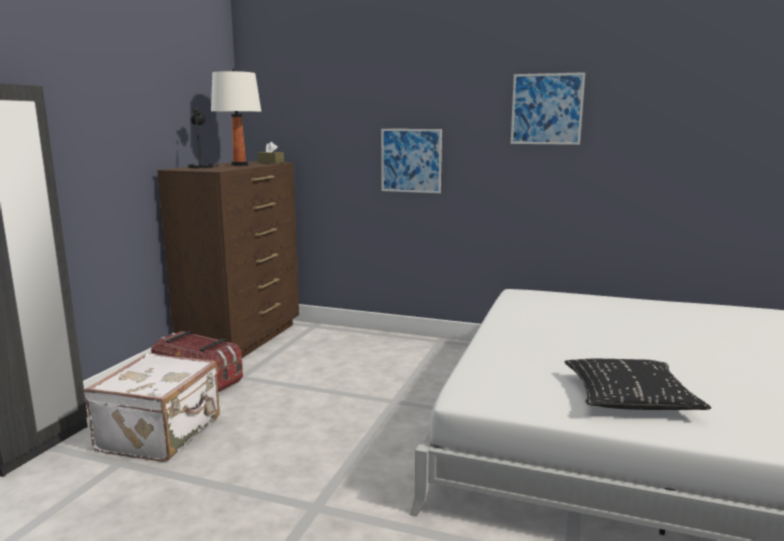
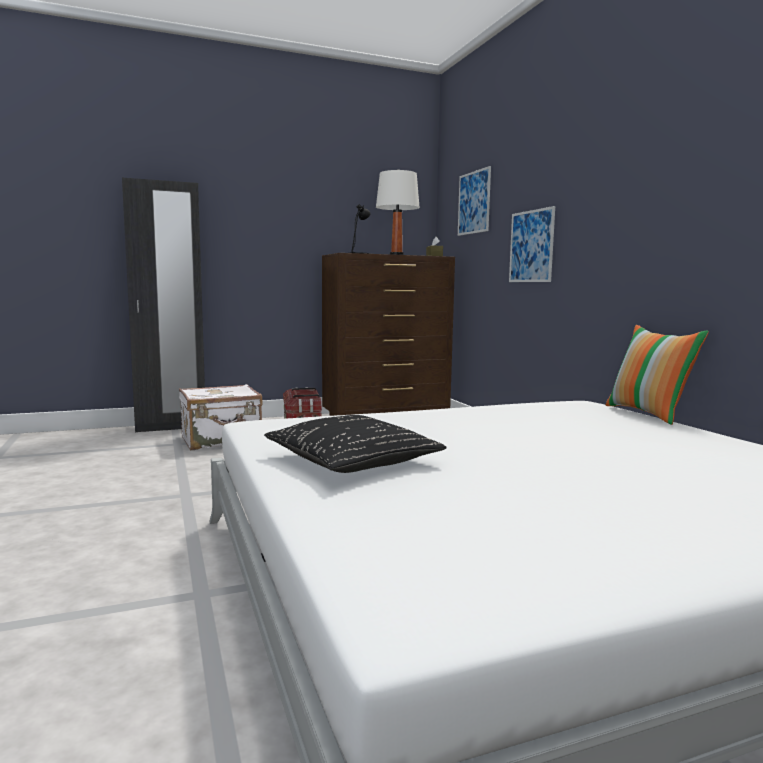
camera: 50 degrees right, 5 degrees down
(546, 109) = (647, 161): picture -> picture (474, 202)
(571, 292) = (648, 414): none -> pillow

